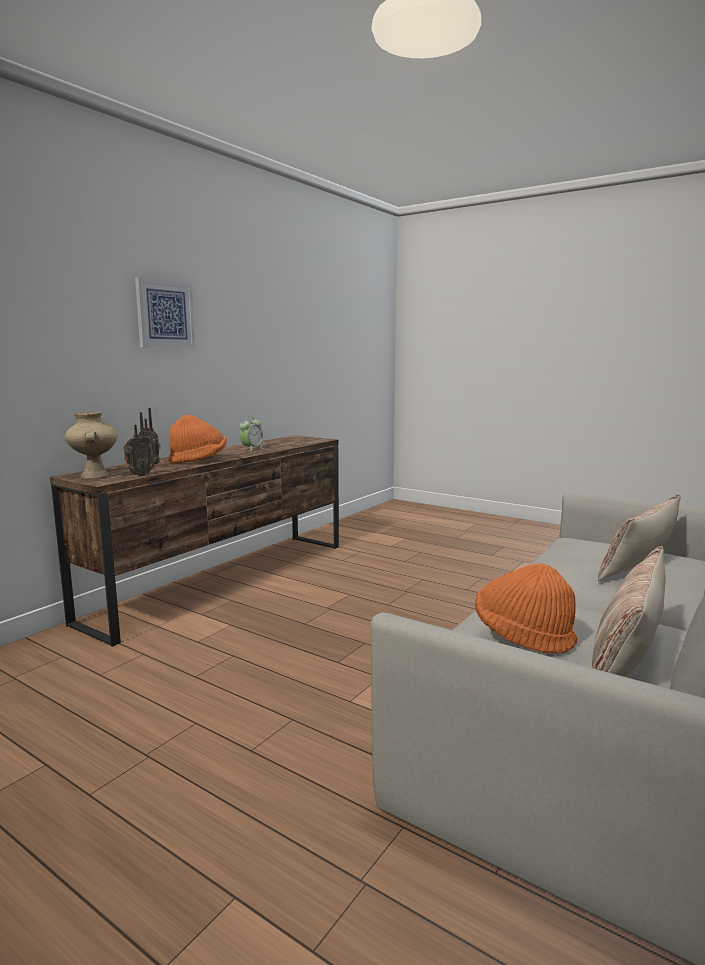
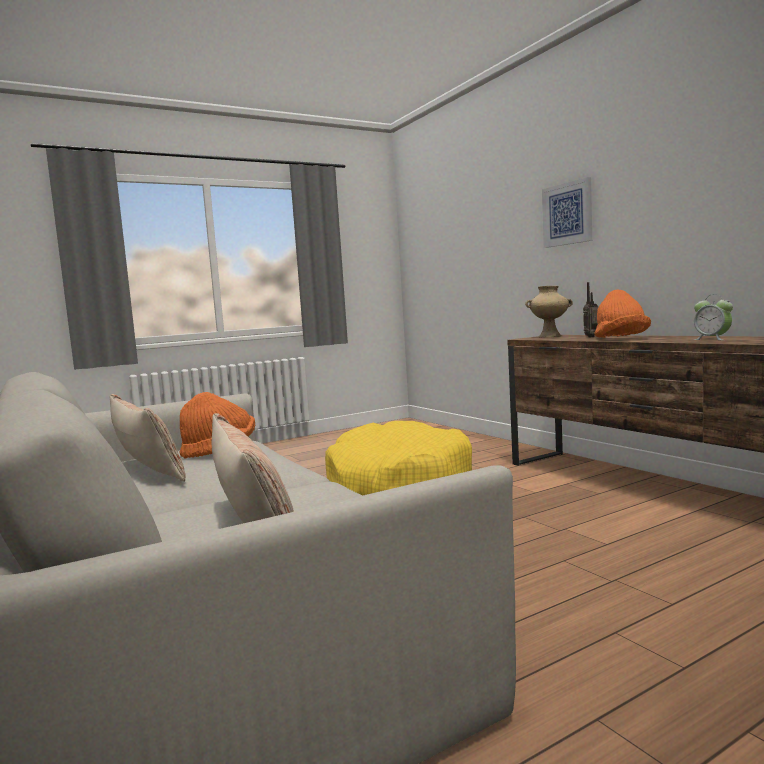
camera: 115 degrees right, 5 degrees down
(138, 475) = (544, 339): radio -> none
(165, 314) = (667, 181): picture -> picture (567, 214)
(197, 712) = (399, 484): none -> yellow dog bed

